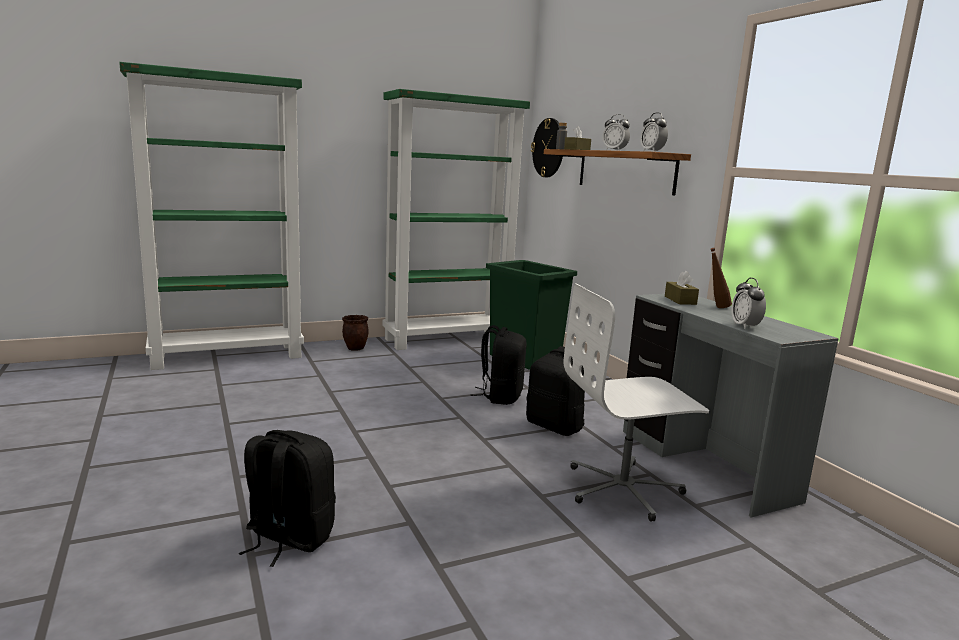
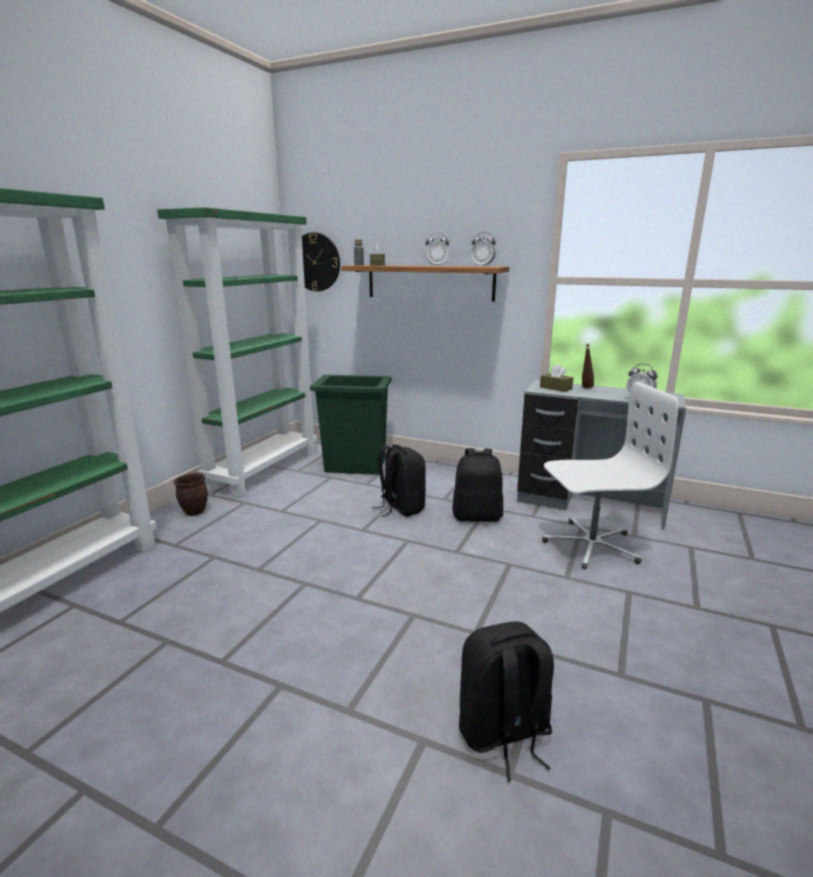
camera: 40 degrees left, 5 degrees up
(624, 489) = (590, 545): white office chair -> white office chair turned 135 degrees counterclockwise

